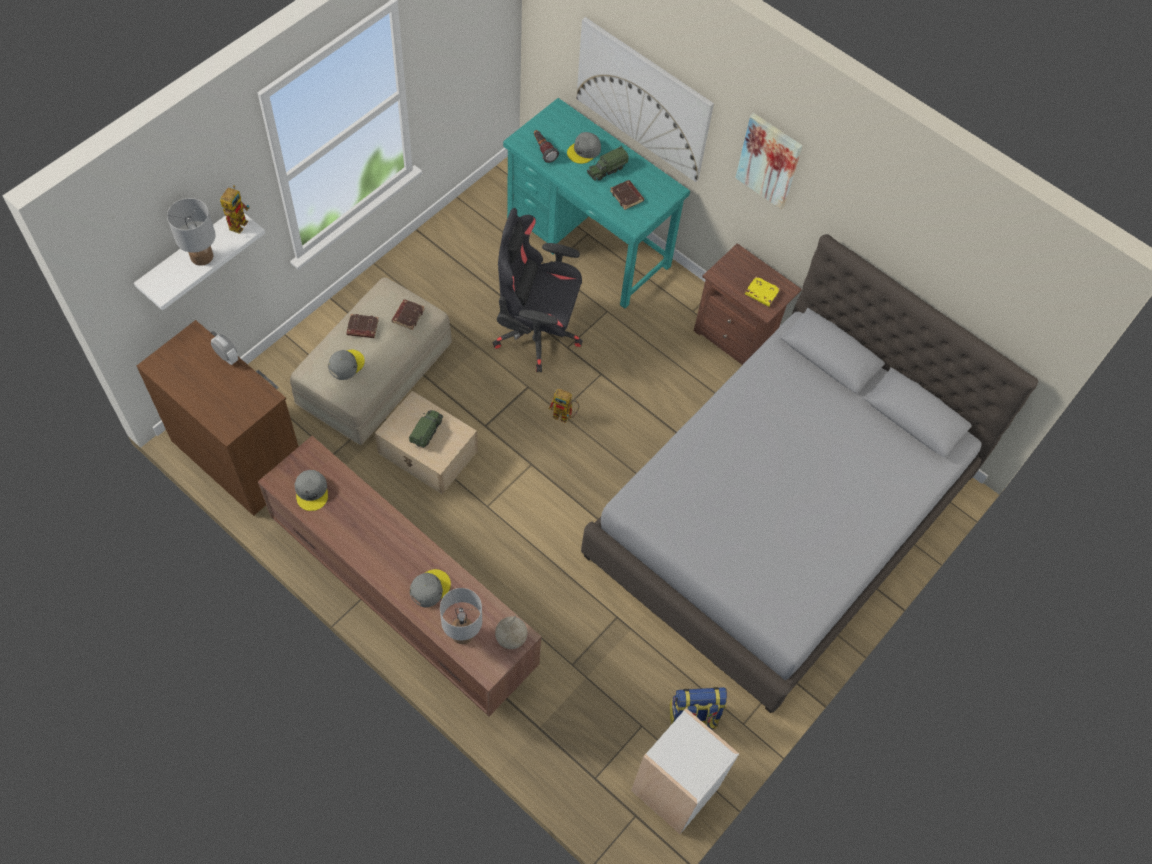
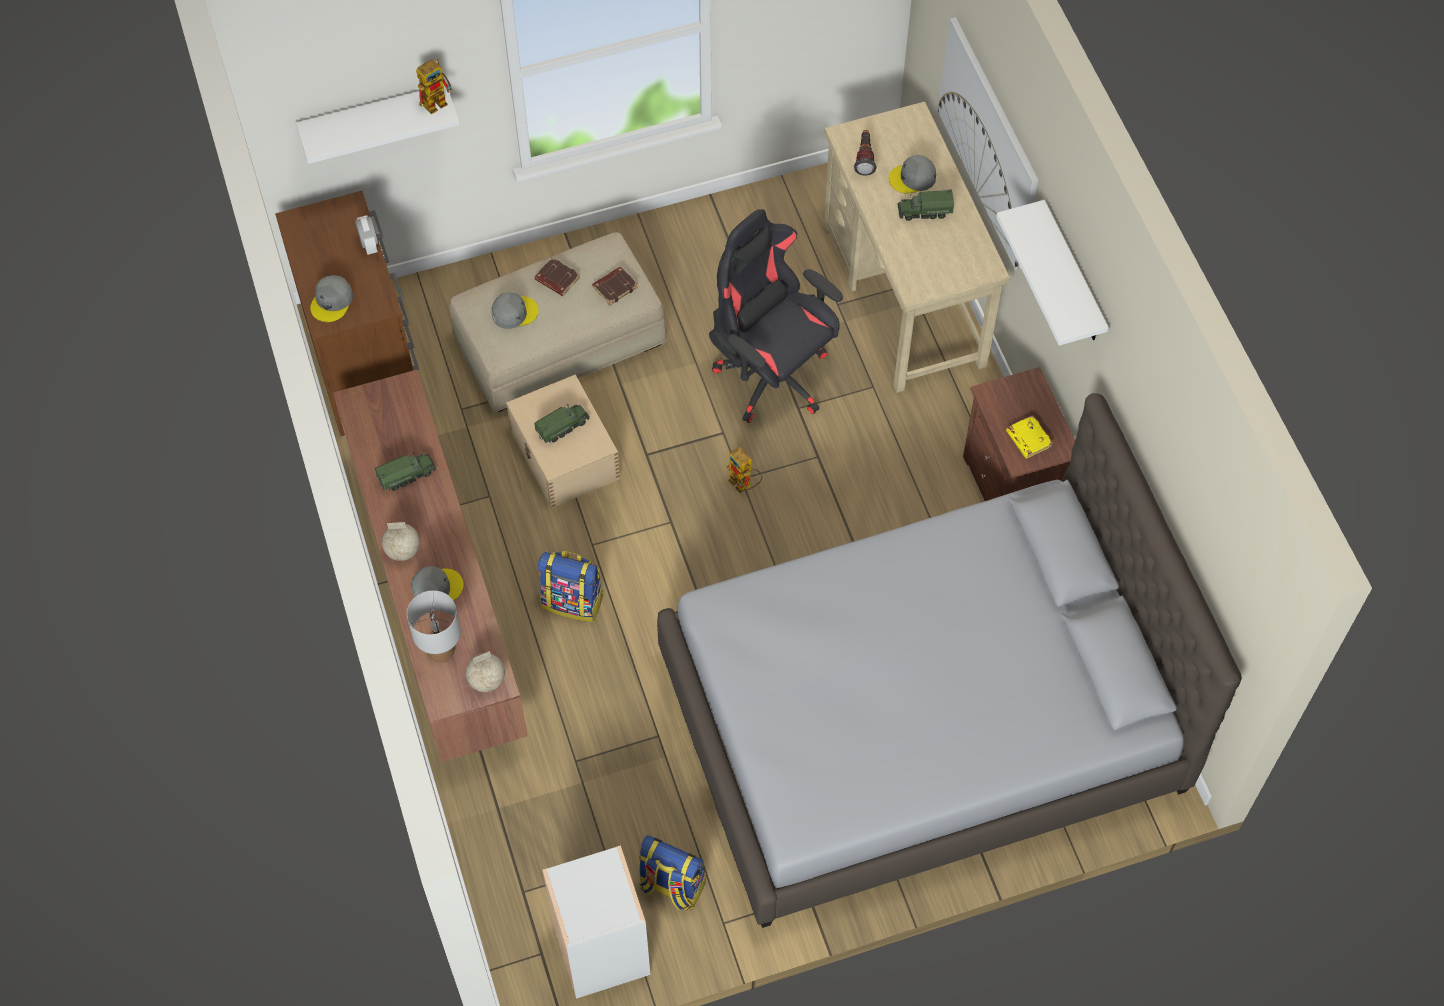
camera: 35 degrees right, 0 degrees up
(202, 257) = (378, 123): grey table lamp -> none
(312, 491) = (380, 429): grey cap -> grey cap (332, 301)
(354, 516) = (406, 475): none -> toy truck
(387, 573) = (403, 551): none -> globe
(499, 552) = (573, 601): none -> backpack
(589, 242) = (905, 295): turquoise desk -> beige desk
(627, 196) = (928, 253): brown book -> none
(769, 160) = (1072, 276): picture -> white shelf

